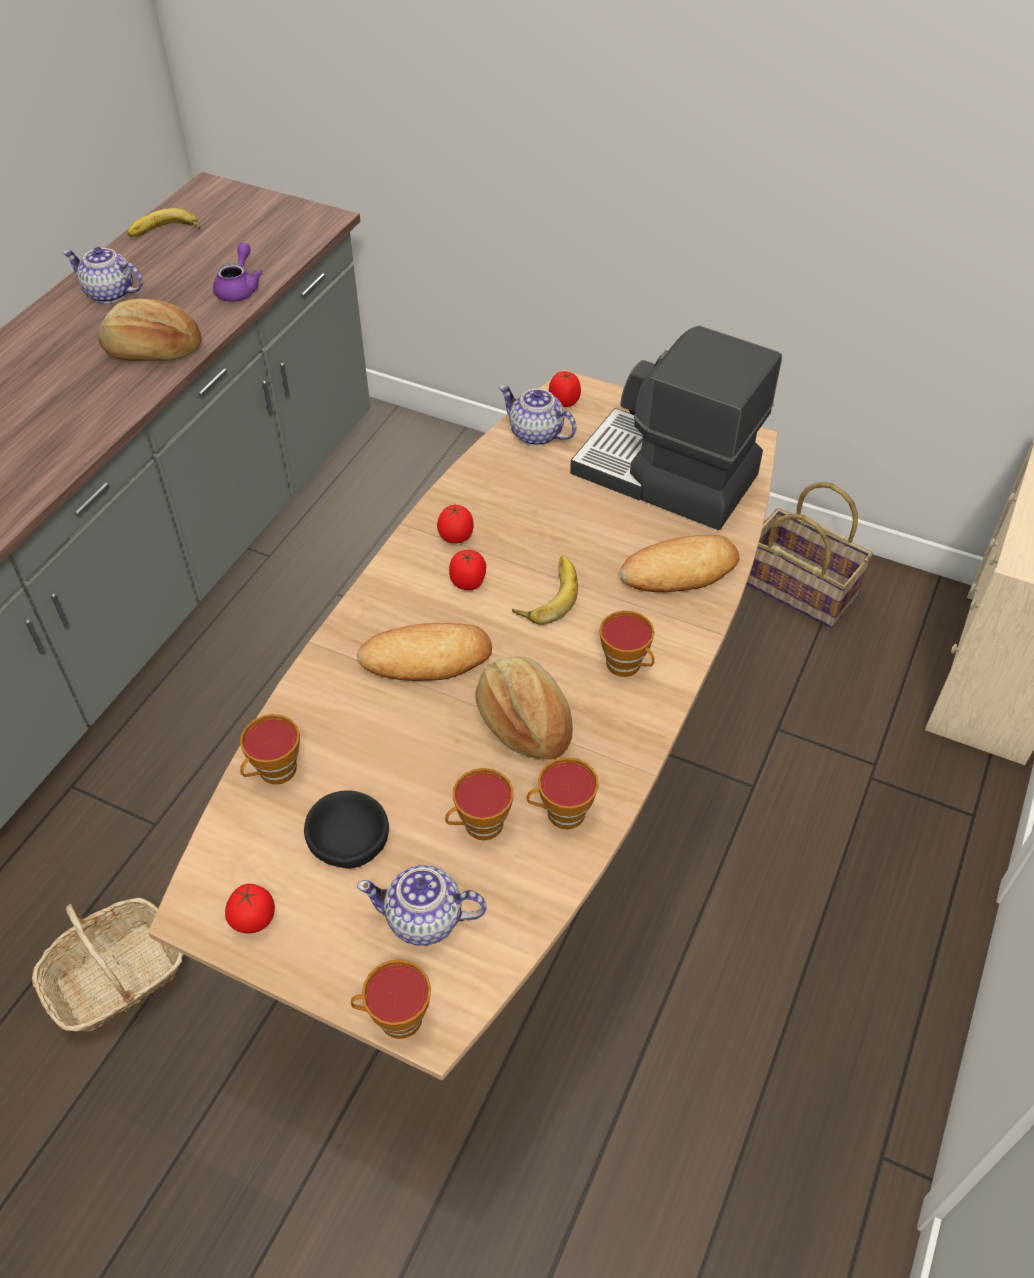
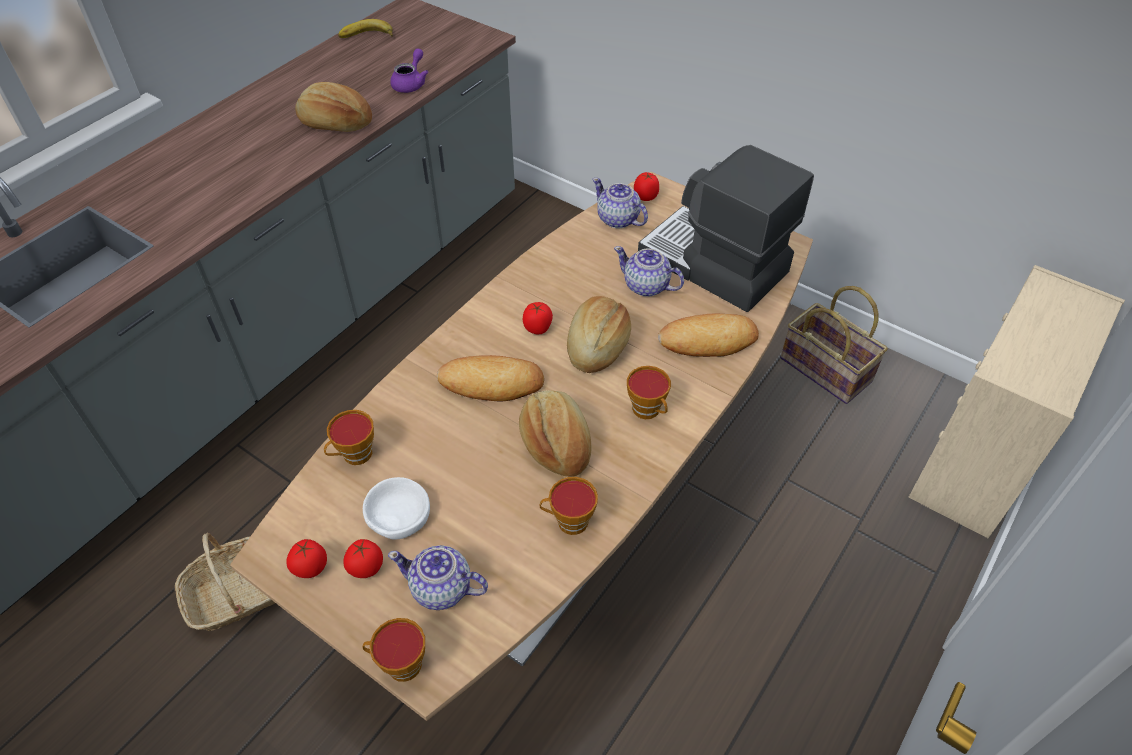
camera: 10 degrees right, 0 degrees up
(110, 293) = (315, 78): teapot -> teapot (646, 286)
(348, 837) = (398, 514): black bowl -> white bowl
(455, 538) = (536, 292): tomato -> tomato (366, 568)
(479, 826) = (501, 521): cup -> none
(546, 594) = (597, 345): banana -> bread

